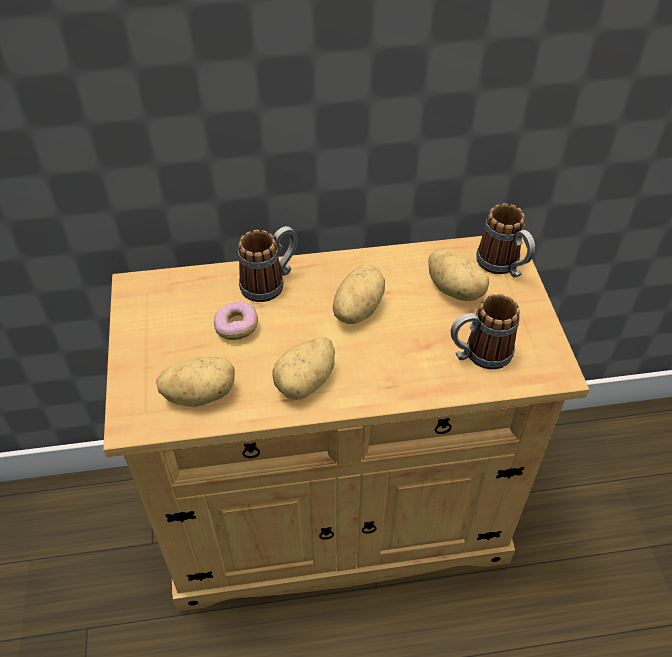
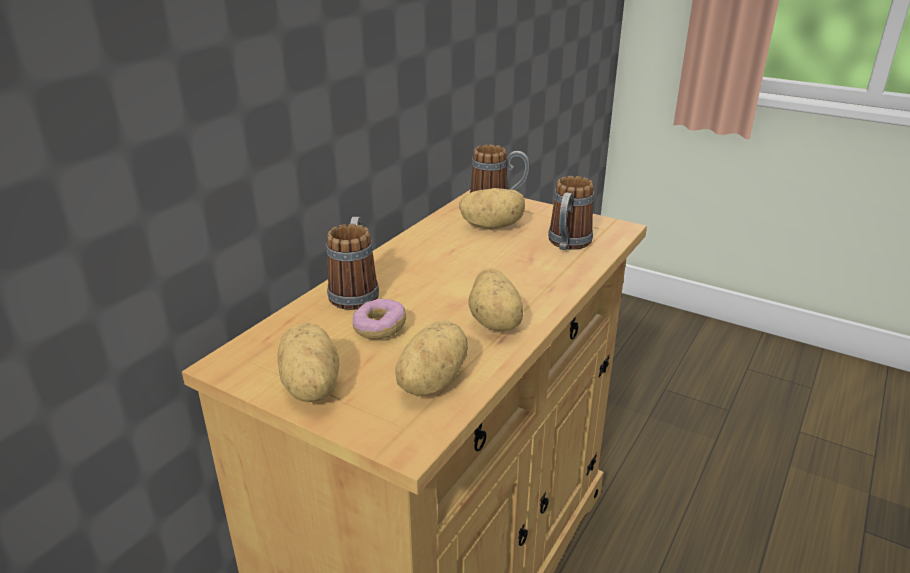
camera: 50 degrees left, 20 degrees down
(356, 309) = (449, 268): potato -> potato (309, 388)

